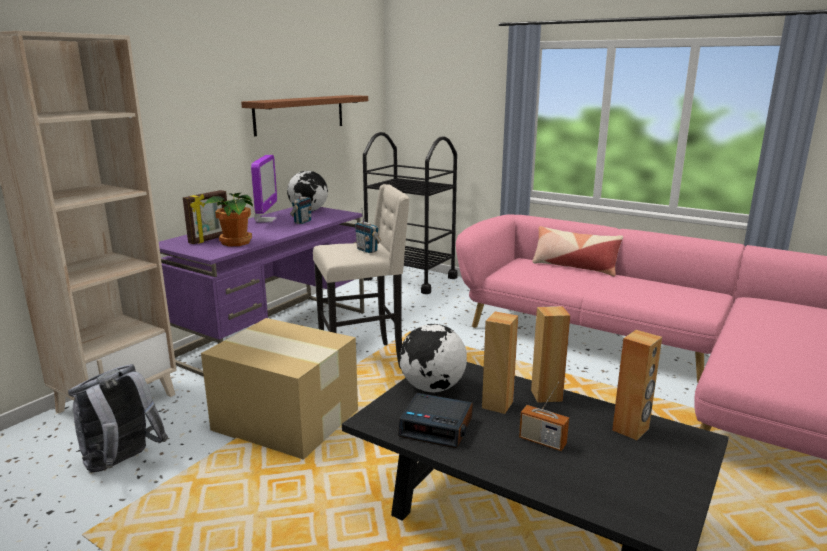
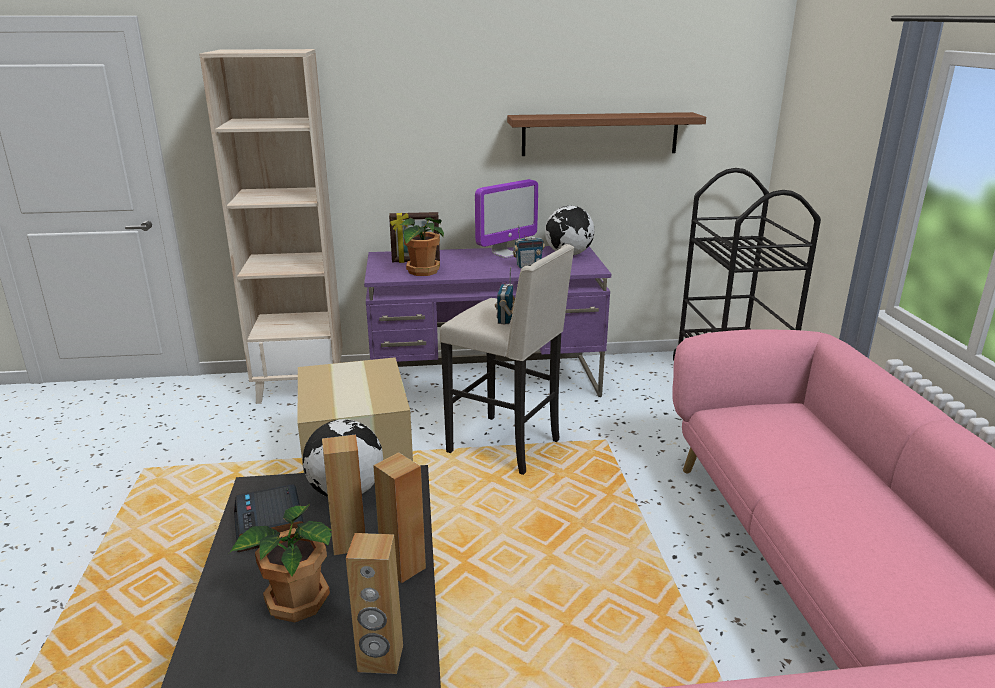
camera: 50 degrees right, 5 degrees up
(122, 463) = (231, 434): grey backpack -> none
(542, 441) = (295, 601): radio -> potted plant
(574, 267) = (846, 451): pillow -> none

